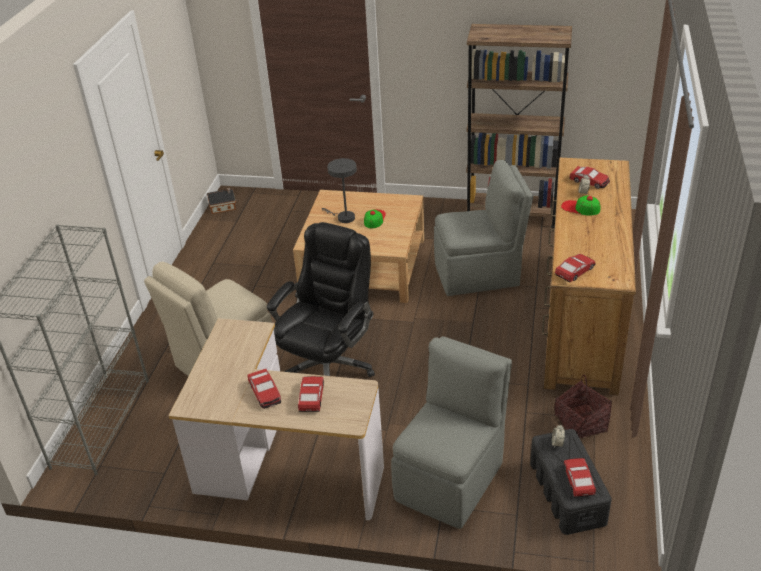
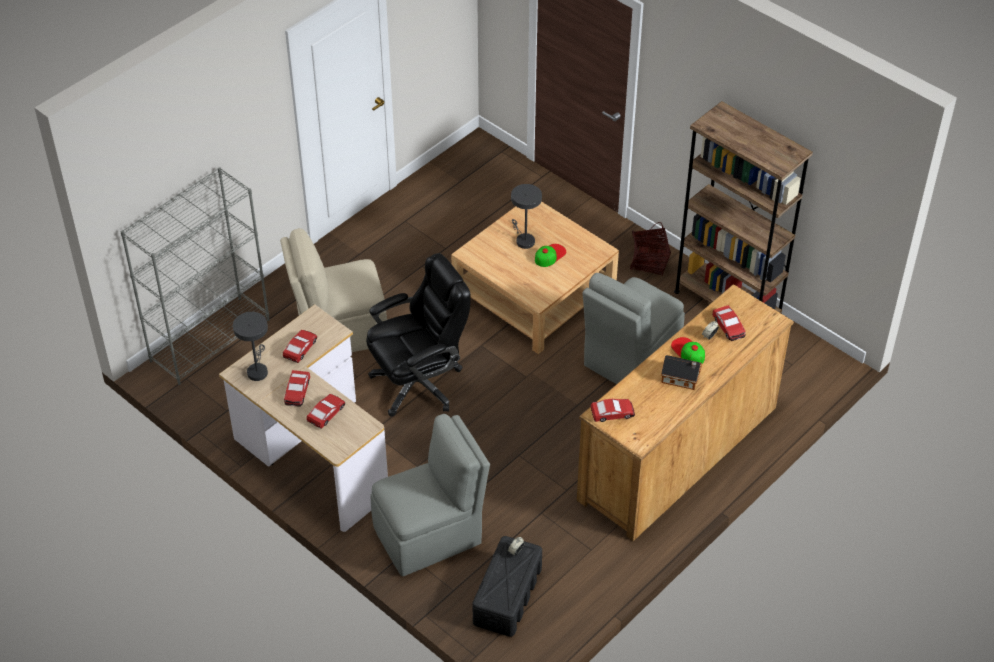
camera: 30 degrees right, 10 degrees up
(207, 393) = (257, 370): none -> grey table lamp
(224, 207) = (461, 157): toy house -> toy house (681, 379)
(479, 274) = (630, 358): grey chair -> grey chair turned 105 degrees clockwise
(578, 480) = (502, 588): toy car -> toy car (300, 348)
(580, 424) = (575, 547): basket -> basket (649, 262)

